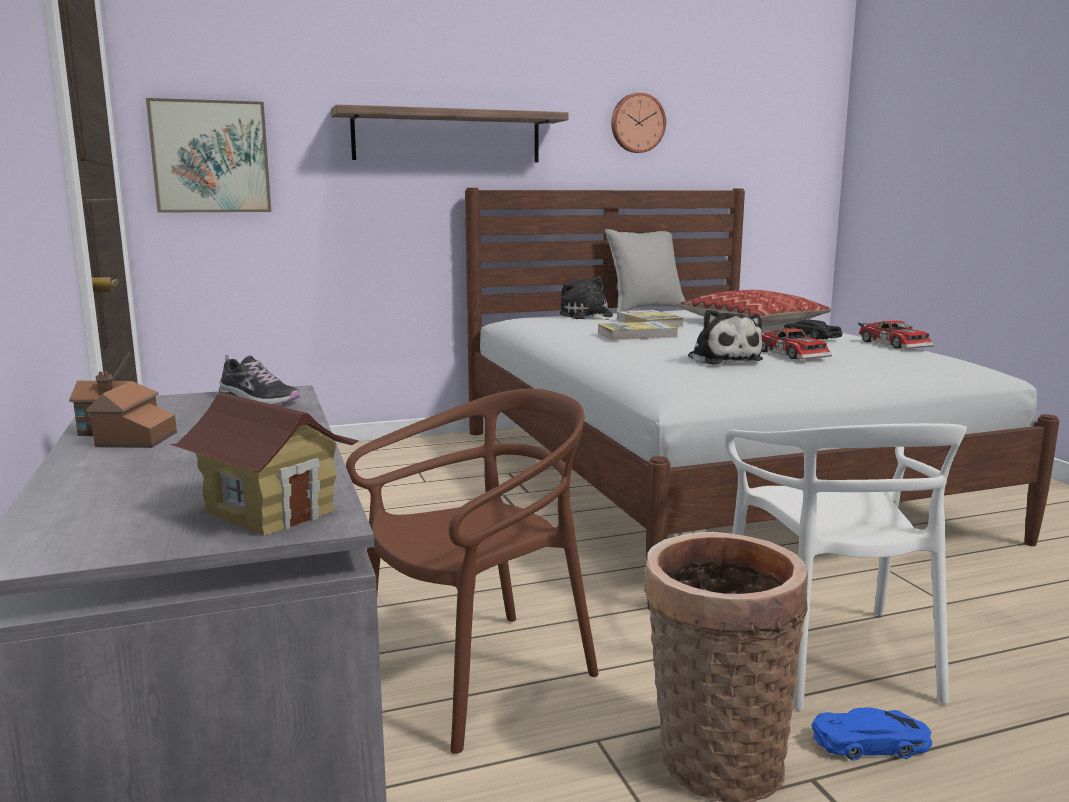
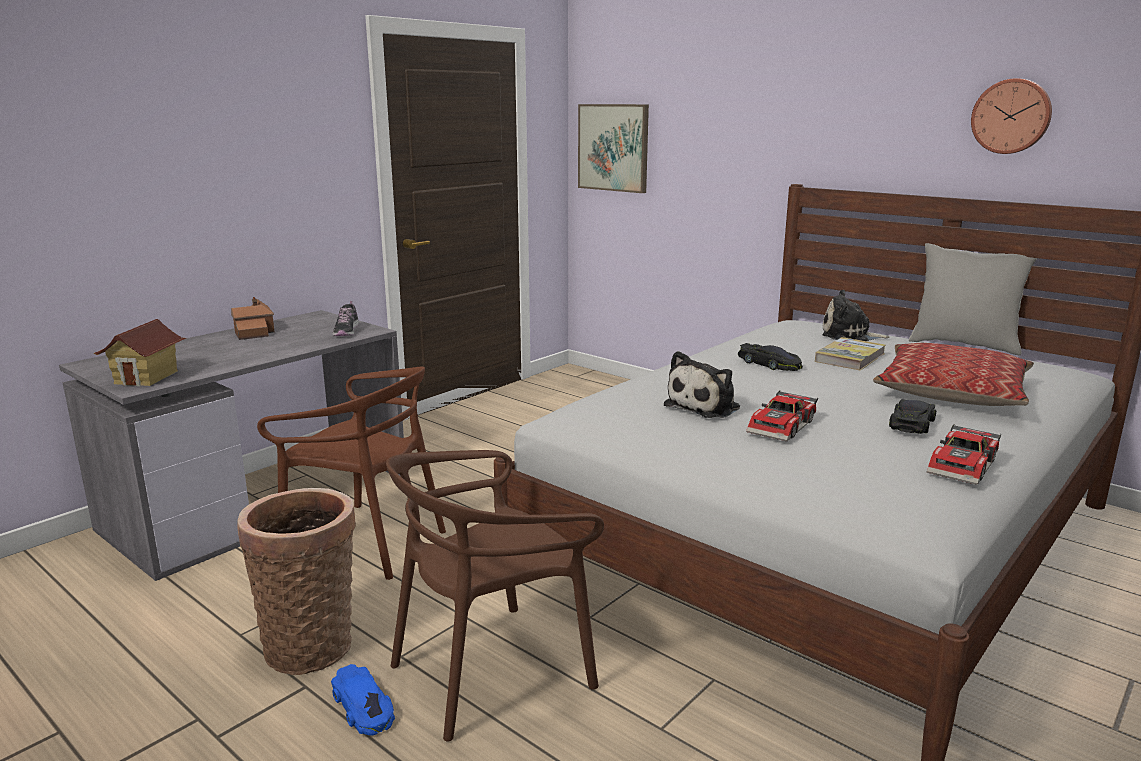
camera: 60 degrees right, 5 degrees up
(447, 136) = (787, 132): shelf -> none
(587, 316) = (849, 335): plush toy -> plush toy turned 105 degrees counterclockwise
(637, 335) = (769, 364): book -> black toy car
(830, 654) = (491, 671): white chair -> brown chair

